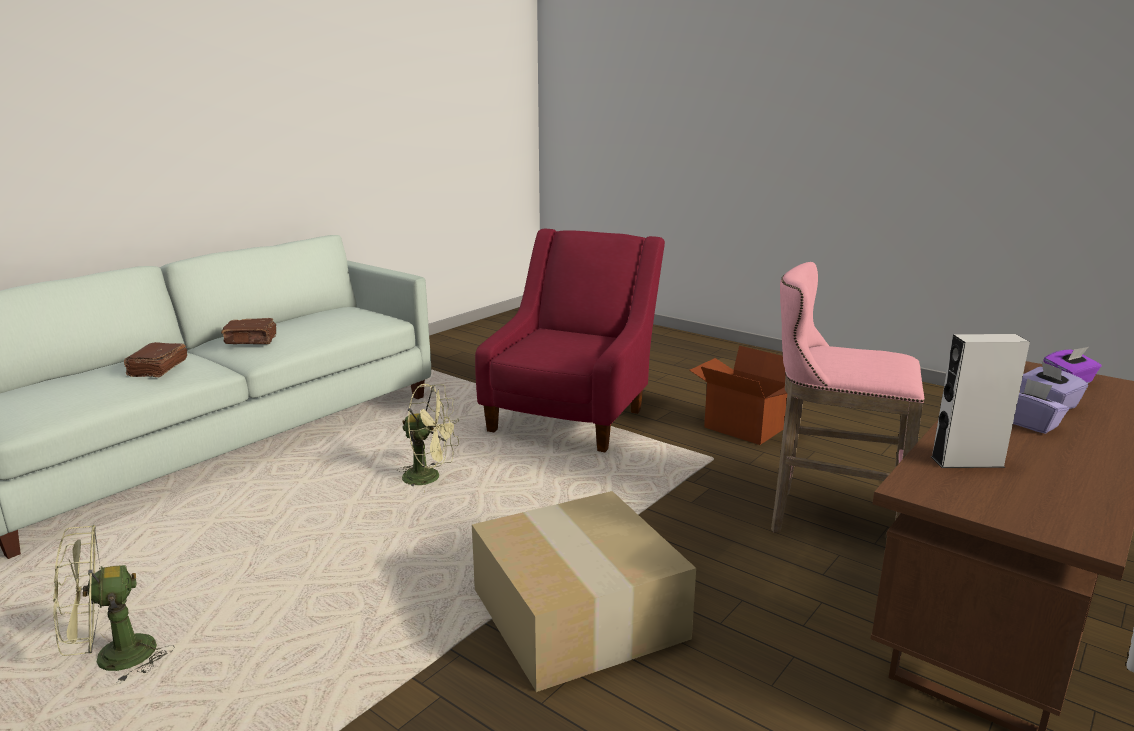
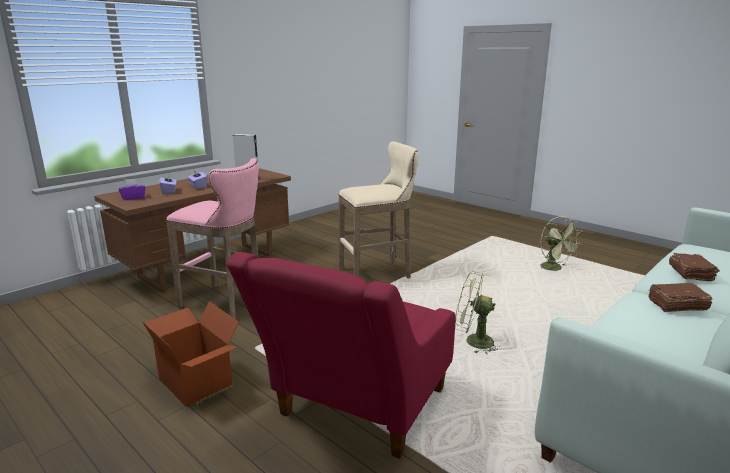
camera: 175 degrees left, 0 degrees up
(112, 659) = (555, 269): green fan -> green fan turned 90 degrees clockwise
(574, 613) = (378, 274): cardboard box -> beige stool

